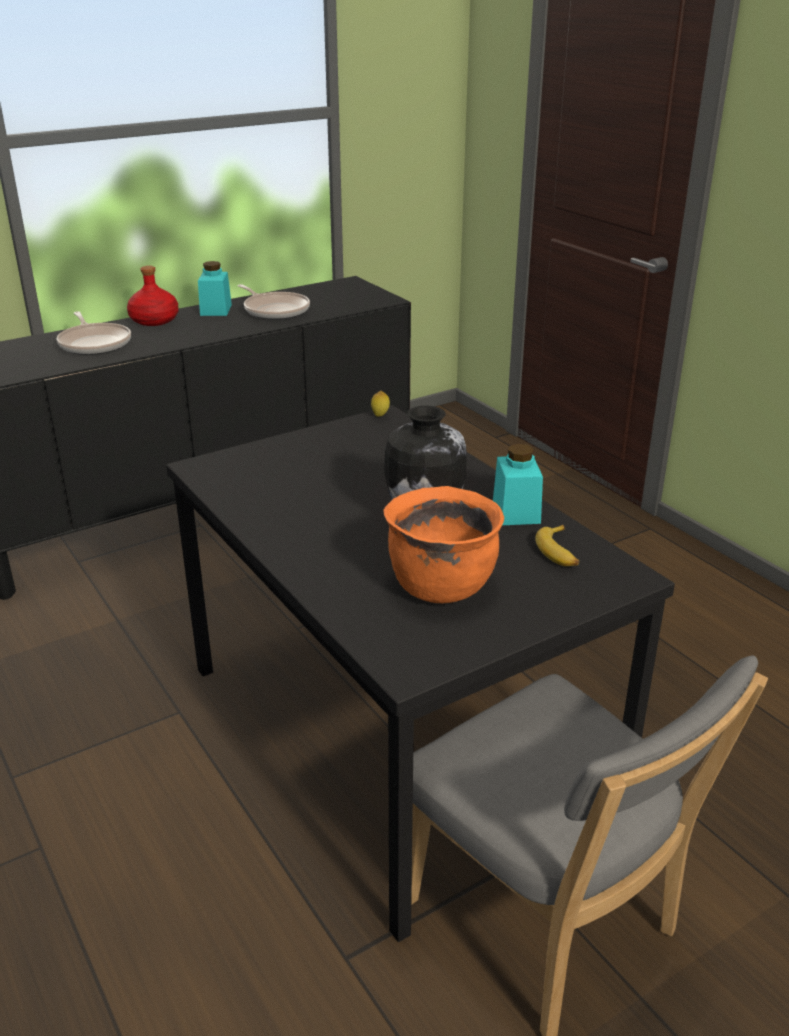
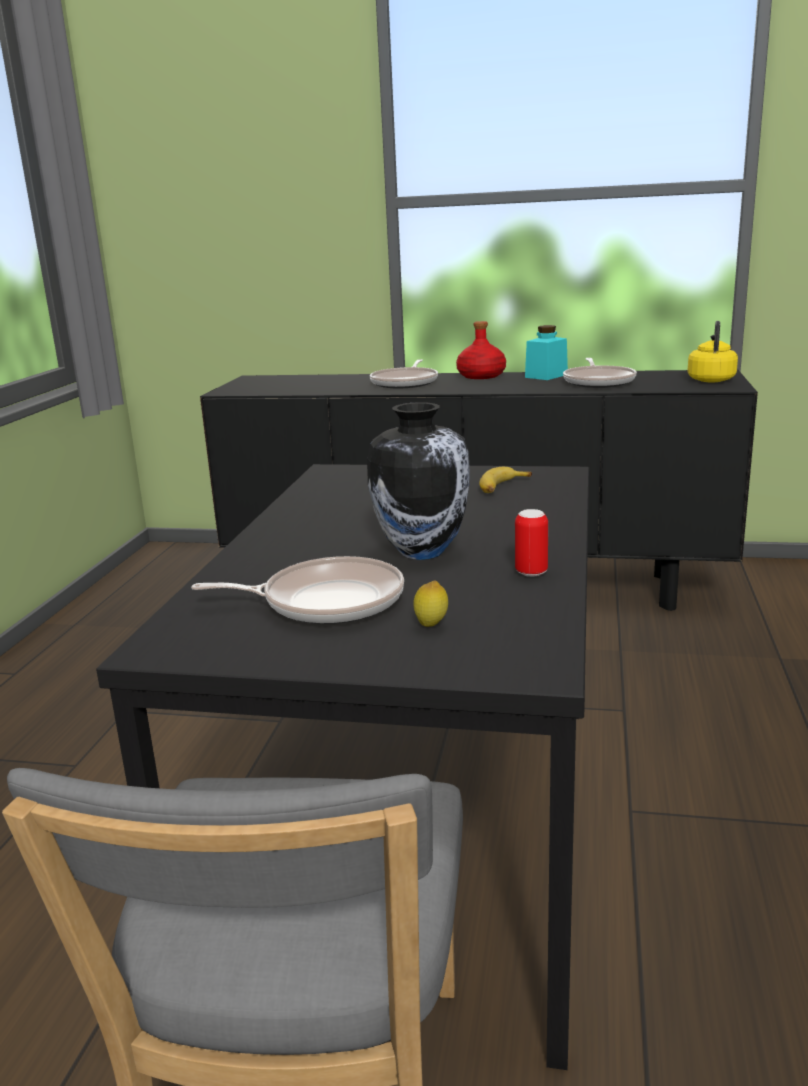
camera: 45 degrees right, 10 degrees down
(357, 292) = (711, 379): none -> yellow kettle
(380, 415) = (557, 471): lemon -> lemon (431, 626)
(441, 585) = (326, 601): orange cooking pot -> frying pan
(516, 512) = (531, 572): turquoise jar -> can
(559, 552) = (502, 618): banana -> banana (502, 487)

